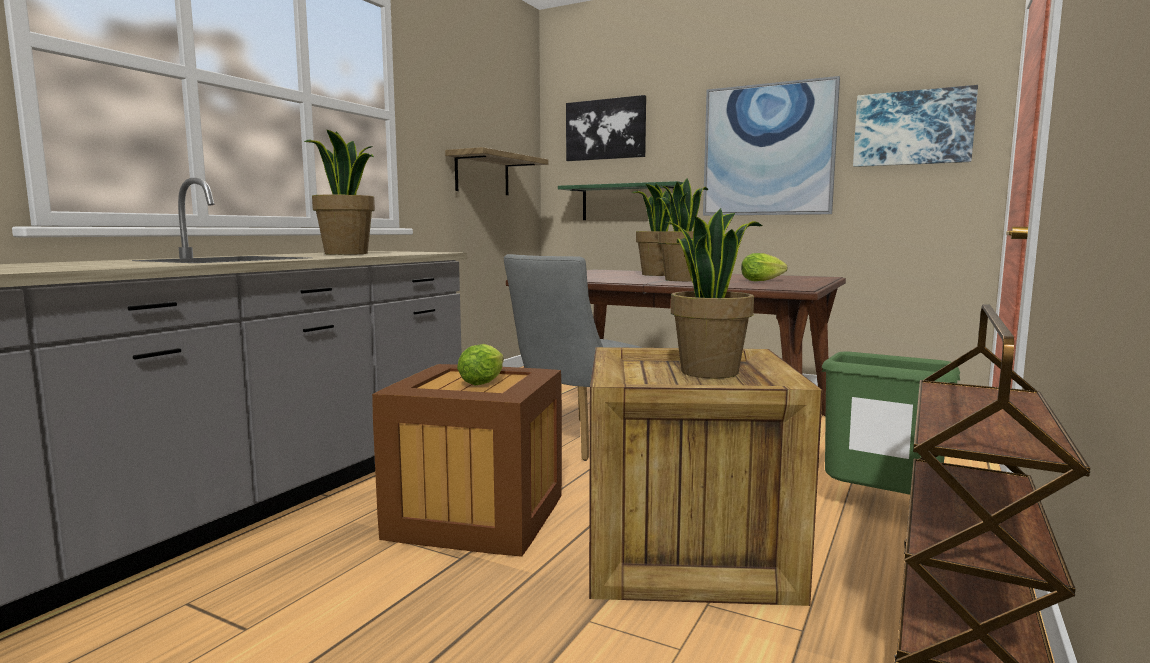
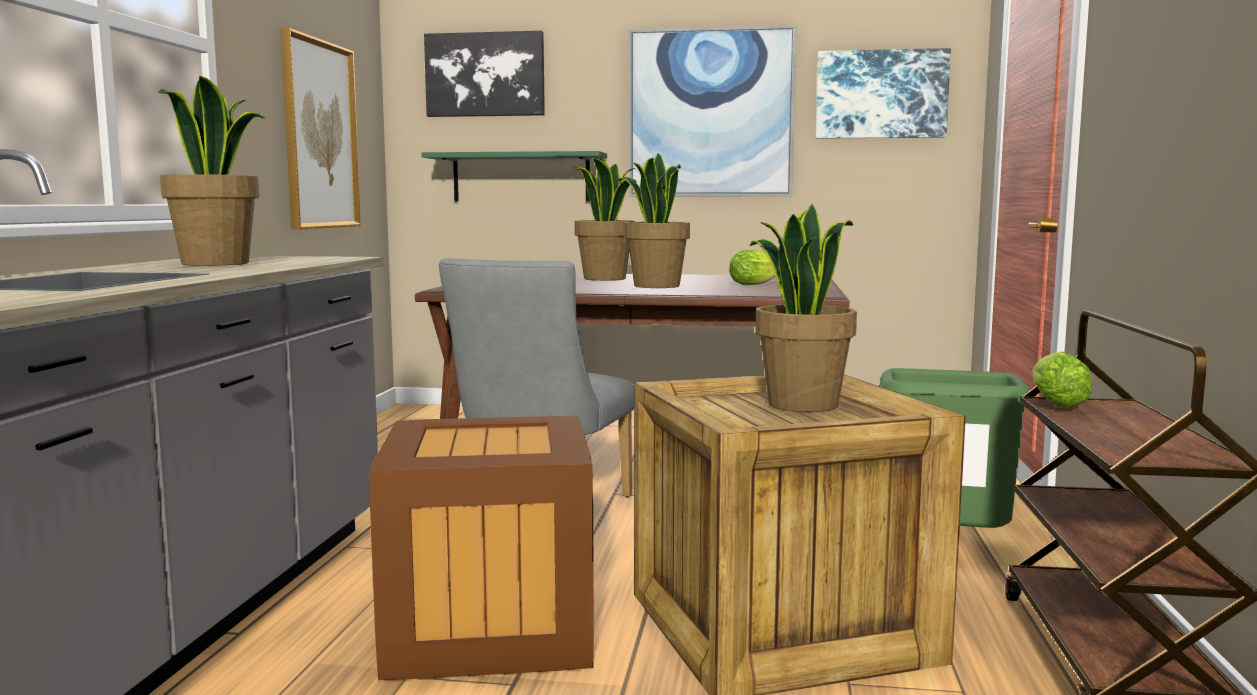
camera: 20 degrees left, 0 degrees up
(482, 174) = (320, 135): shelf -> picture
(484, 382) = (498, 440): lettuce -> lettuce (1054, 403)

